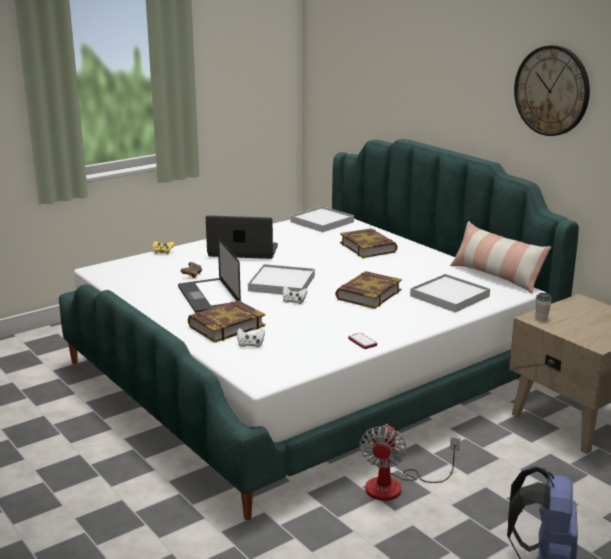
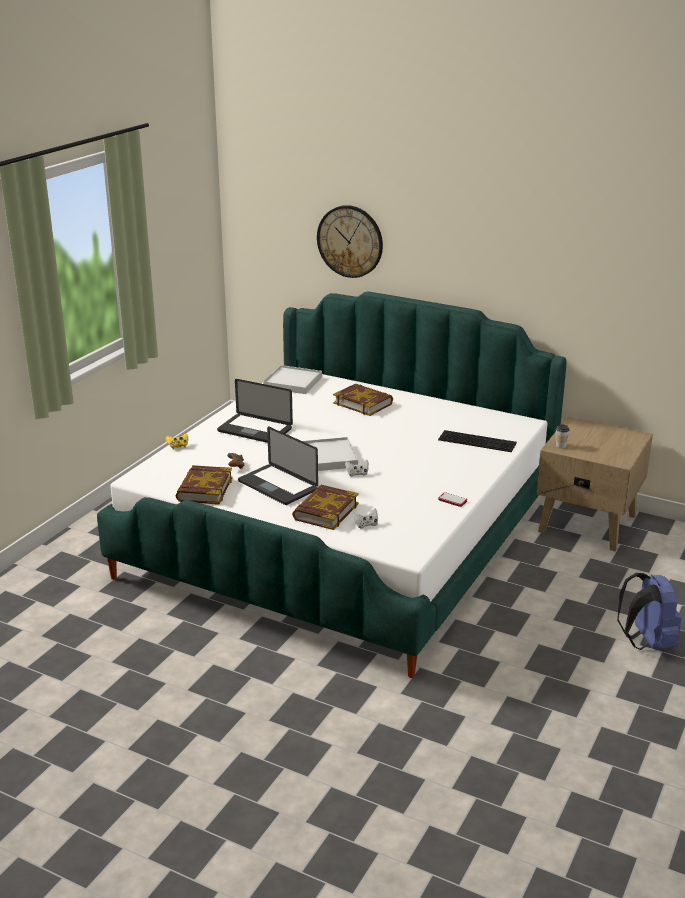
camera: 25 degrees left, 5 degrees up
(243, 251) = (255, 430): laptop -> laptop turned 135 degrees counterclockwise
(368, 294) = (411, 453): book -> book (204, 489)
(396, 486) = (501, 616): fan -> none
(450, 296) = (478, 441): white tray -> keyboard
(496, 276) = (496, 413): pillow -> none
(552, 90) = (531, 244): wall clock -> wall clock (350, 241)

